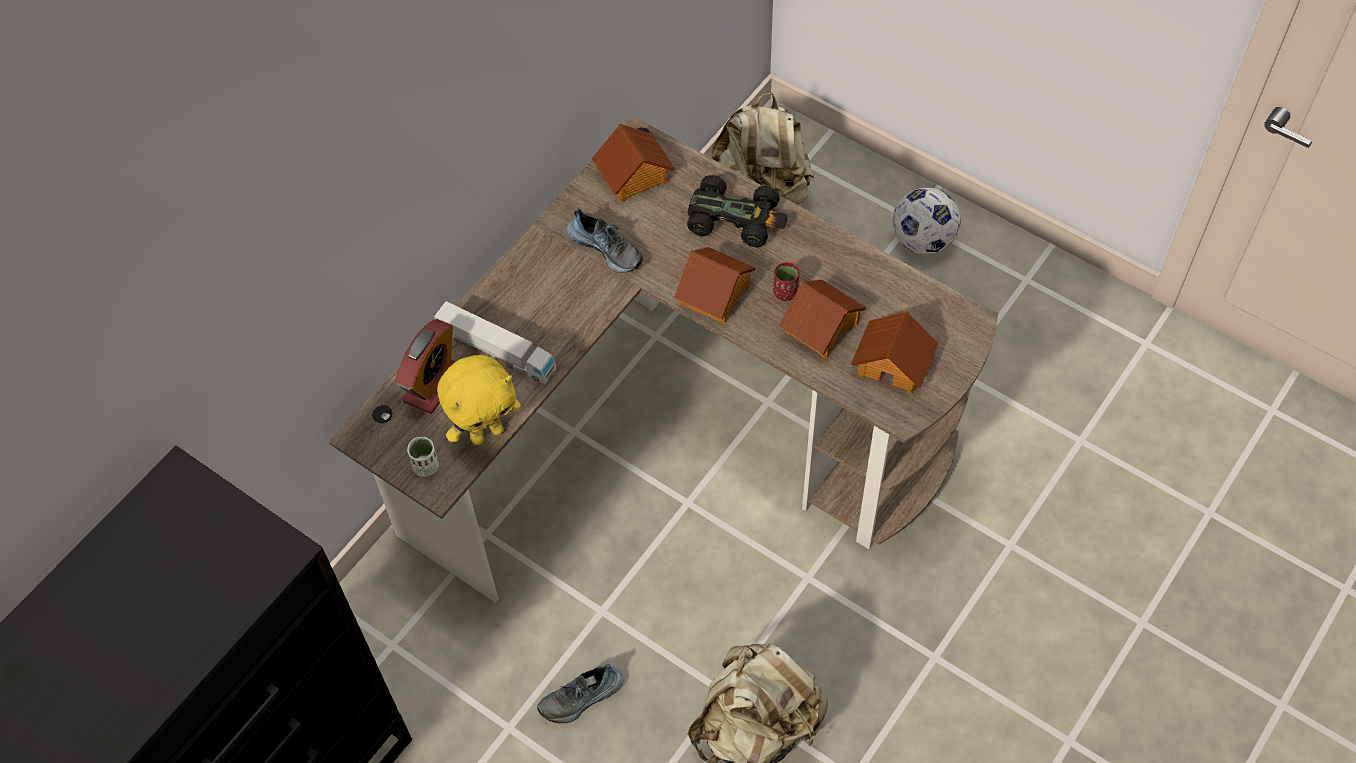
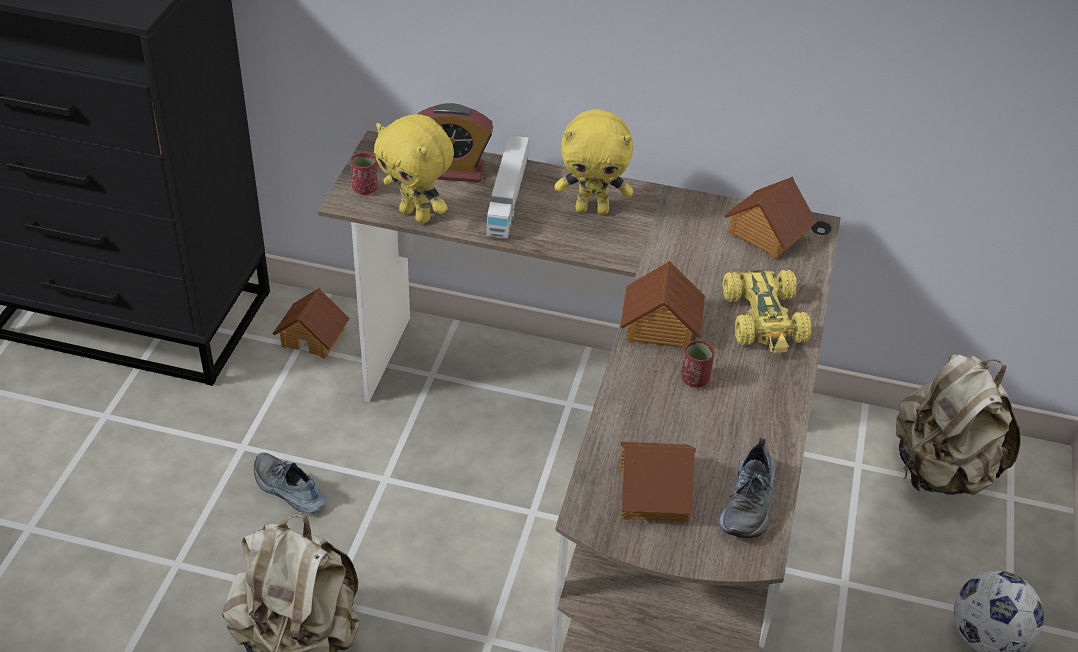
camera: 65 degrees right, 15 degrees down
(426, 466) = (365, 189): white cup -> red cup
(542, 290) = (592, 209): none -> yellow plush toy
(607, 248) = (668, 238): shoe -> shoe (750, 503)
(735, 218) = (764, 319): black toy car -> yellow toy car
(820, 326) = (668, 418): toy house -> toy house (313, 337)

